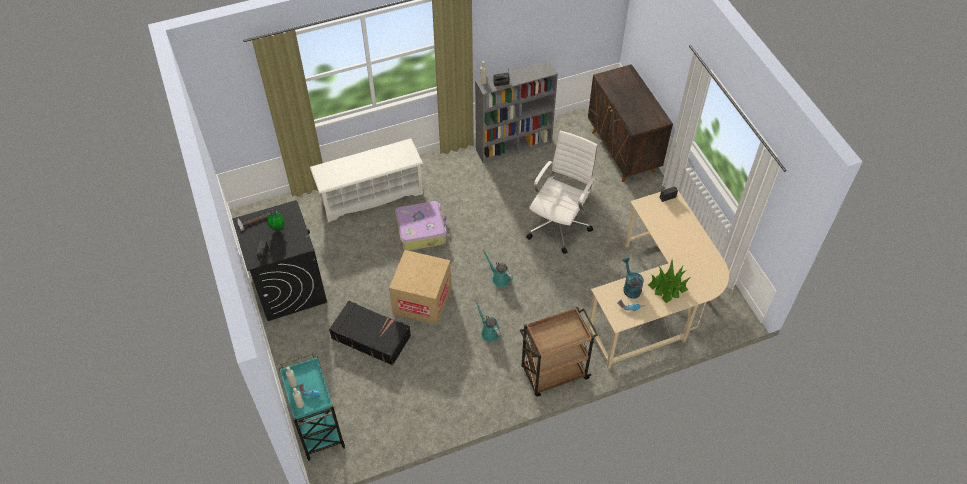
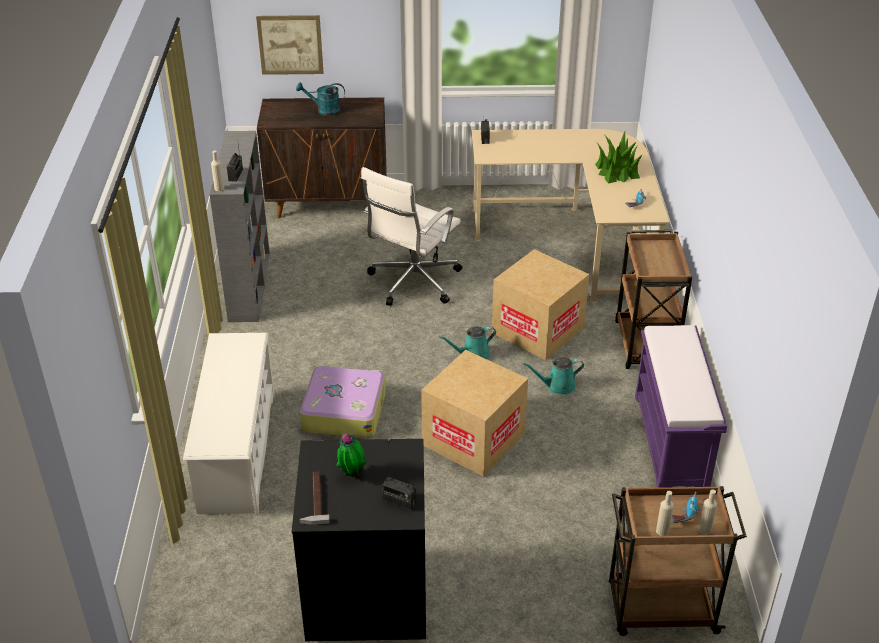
camera: 70 degrees left, 15 degrees down
(318, 426) = (660, 609): turquoise cart -> brown cart
(371, 336) = (515, 510): black suitcase -> none
(460, 407) = (671, 443): none -> purple bench
(542, 306) = (538, 330): none -> cardboard box
(559, 224) = (412, 282): white office chair -> white office chair turned 105 degrees counterclockwise
(630, 287) = (607, 195): turquoise watering can -> turquoise watering can (324, 110)
(650, 47) = (290, 44): none -> picture

